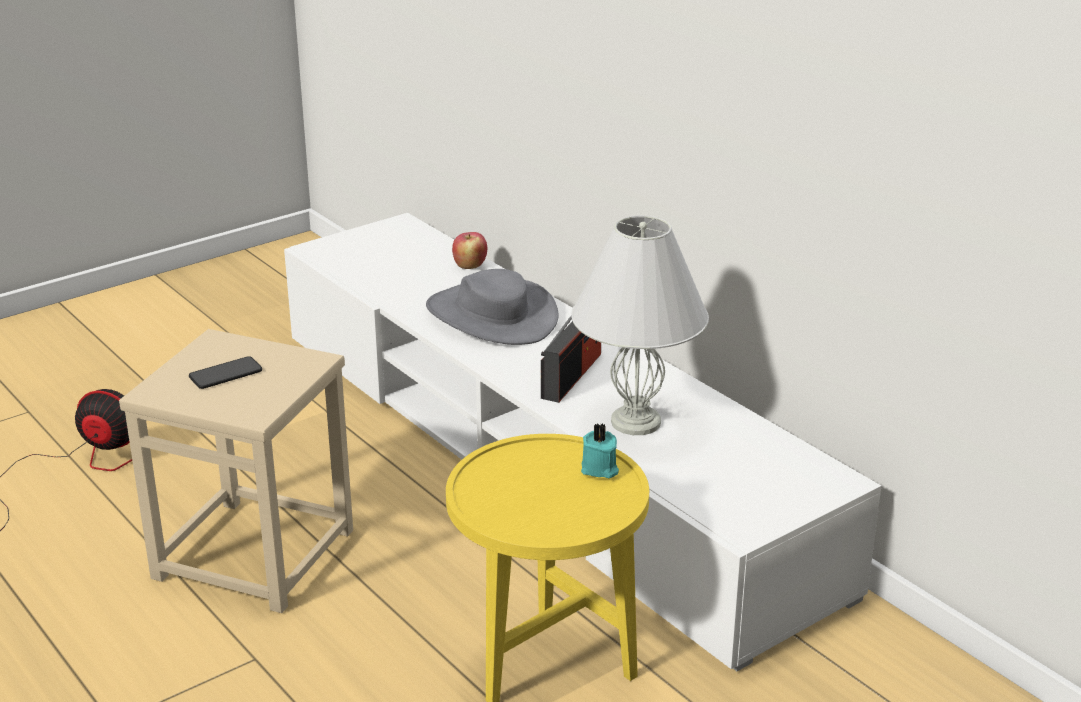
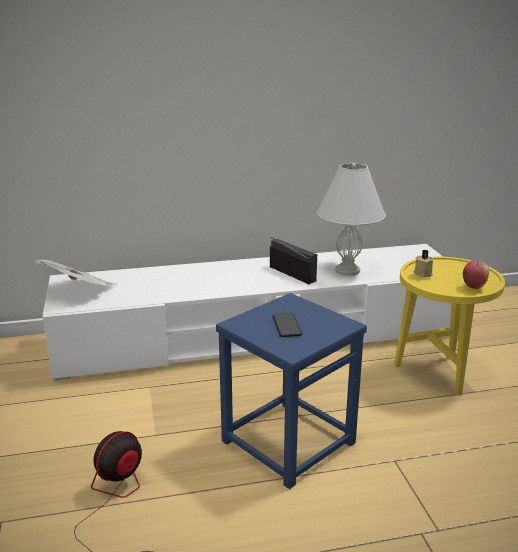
camera: 65 degrees left, 5 degrees down
(255, 553) = (288, 441): beige stool -> blue stool
(370, 245) = (79, 291): none -> newspaper
(470, 266) = (145, 272): apple -> apple (473, 286)
(492, 315) = (210, 278): grey hat -> none
(530, 457) = (423, 273): none -> beige candle
(599, 469) = (441, 263): turquoise candle -> none

